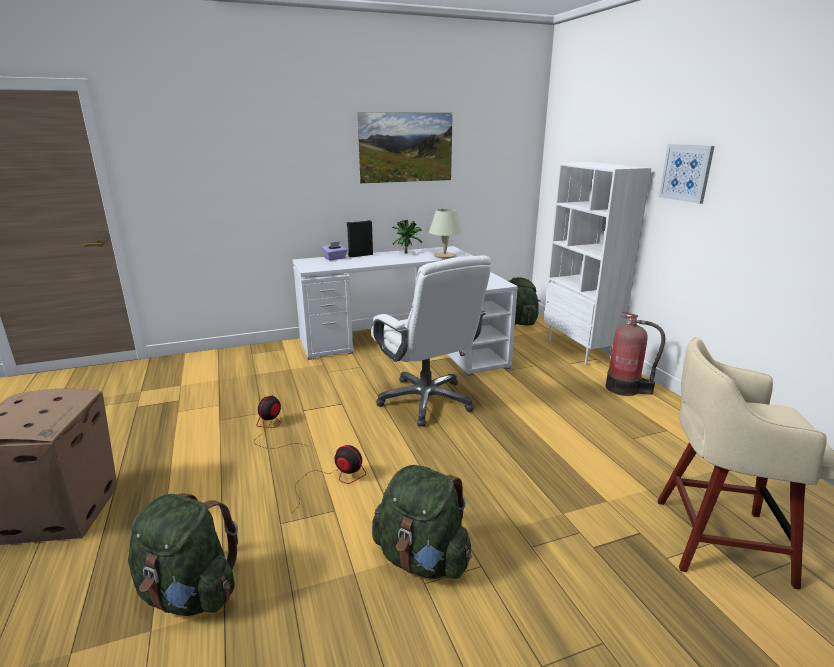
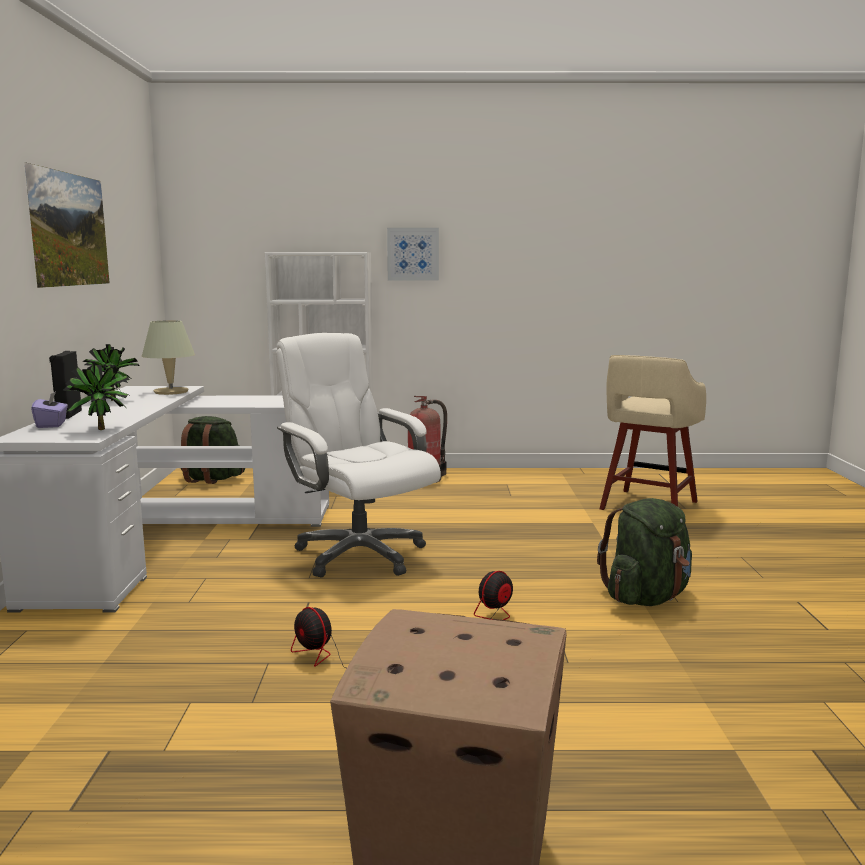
camera: 70 degrees left, 10 degrees down
(190, 593) = (678, 724): green backpack -> none
(327, 267) = (101, 430): none -> potted plant
(426, 401) = (359, 554): white office chair -> white office chair turned 120 degrees counterclockwise

